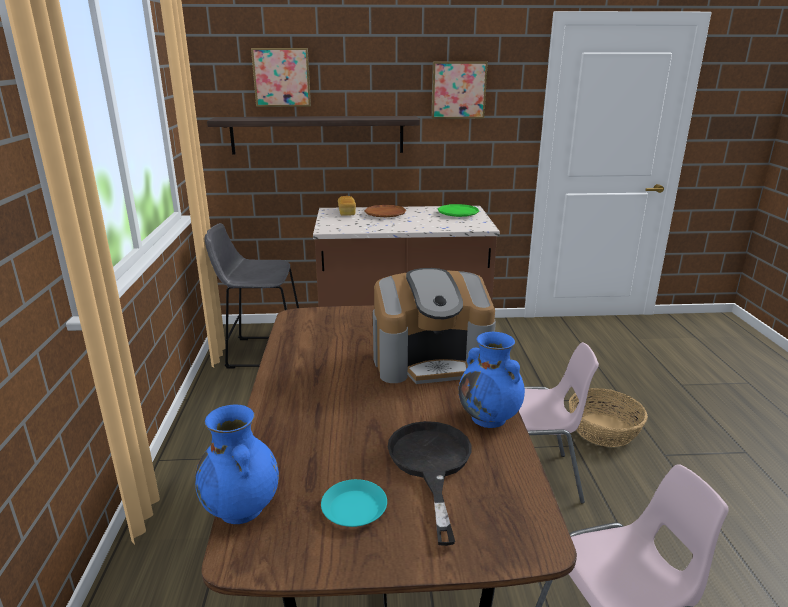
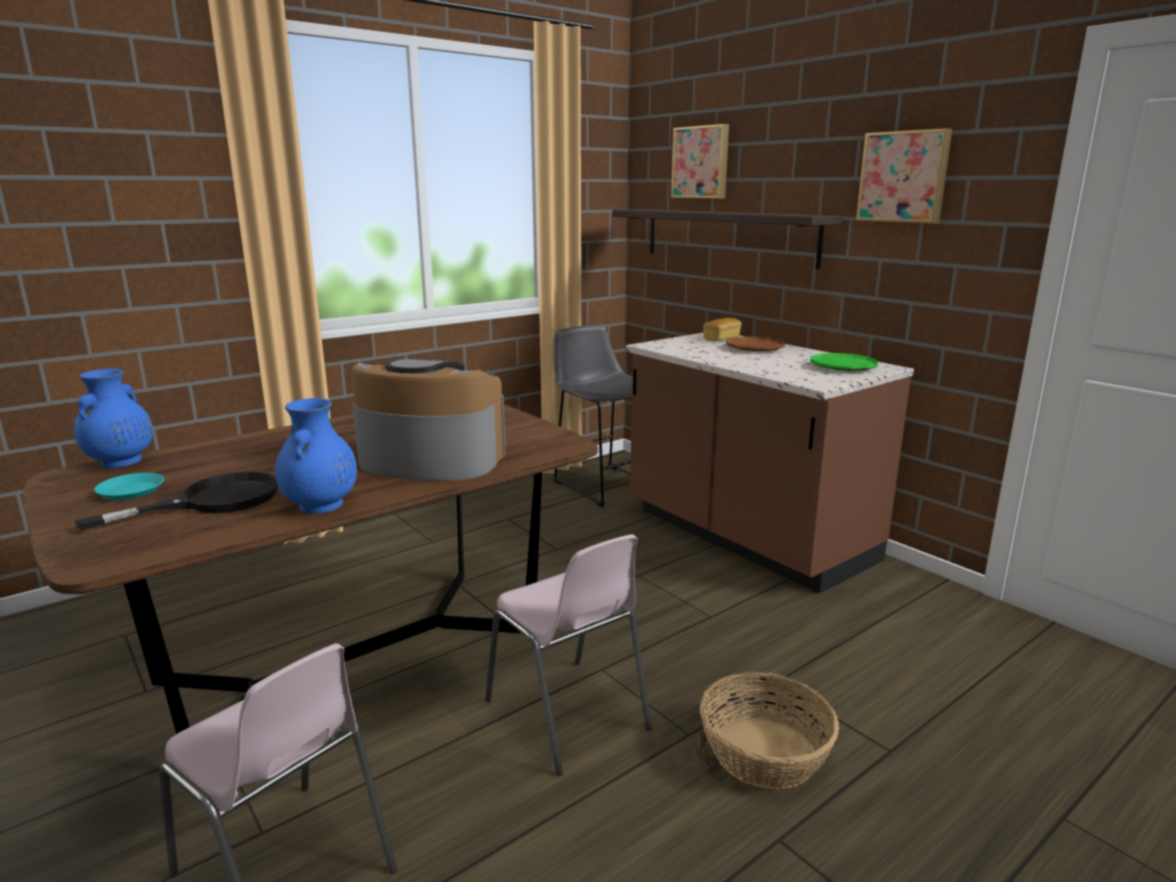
camera: 55 degrees right, 5 degrees down
(431, 359) = (429, 460): coffee machine -> coffee machine turned 150 degrees clockwise

